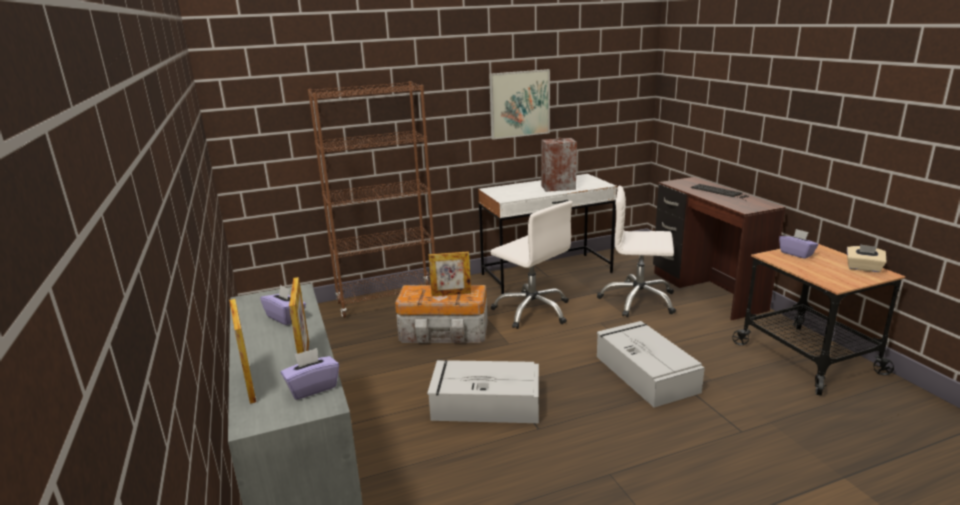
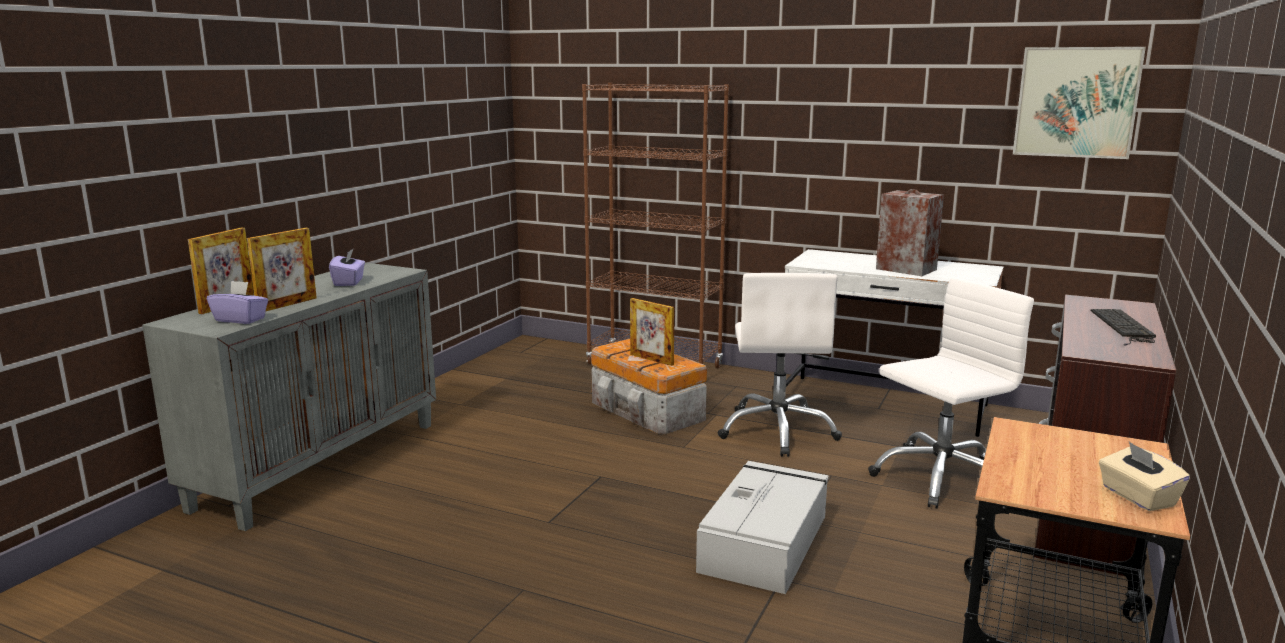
camera: 45 degrees right, 5 degrees down
(484, 403) = (550, 479): grey storage box -> none
(519, 104) = (891, 134): picture -> picture (1076, 102)
(638, 301) = (940, 477): white office chair -> white office chair turned 90 degrees clockwise
(796, 253) = (1075, 442): purple tissue box -> none

